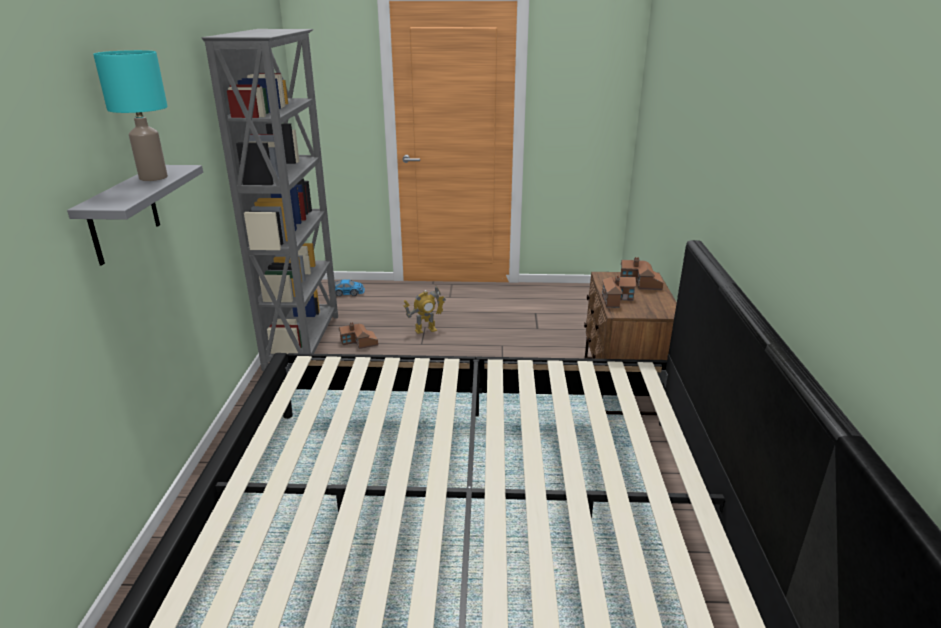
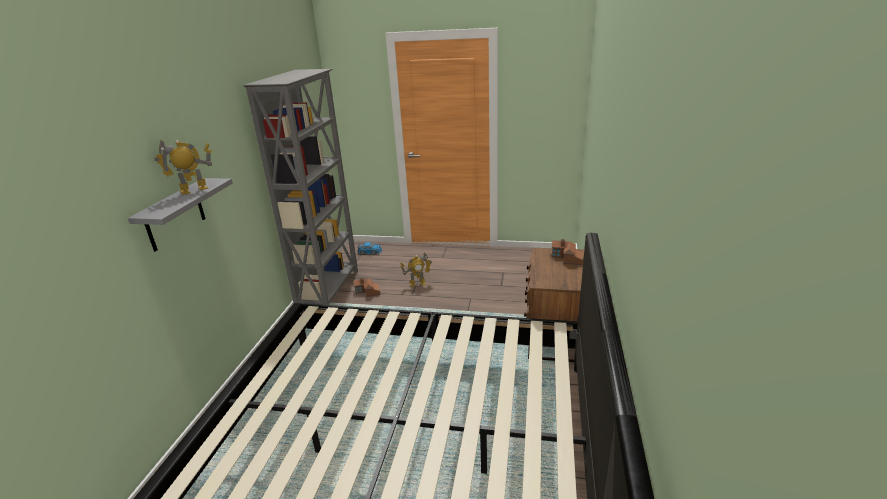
camera: 10 degrees right, 0 degrees up
(153, 178) = (194, 190): turquoise table lamp -> toy robot
(617, 298) = (543, 271): toy house -> none

